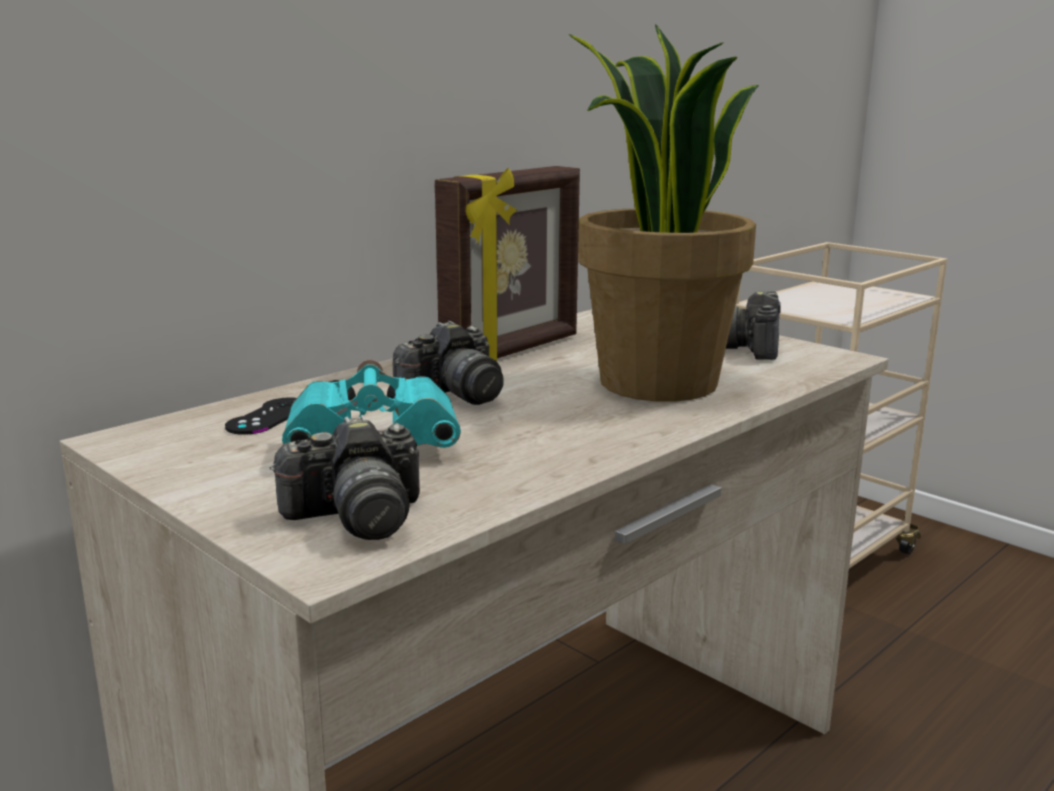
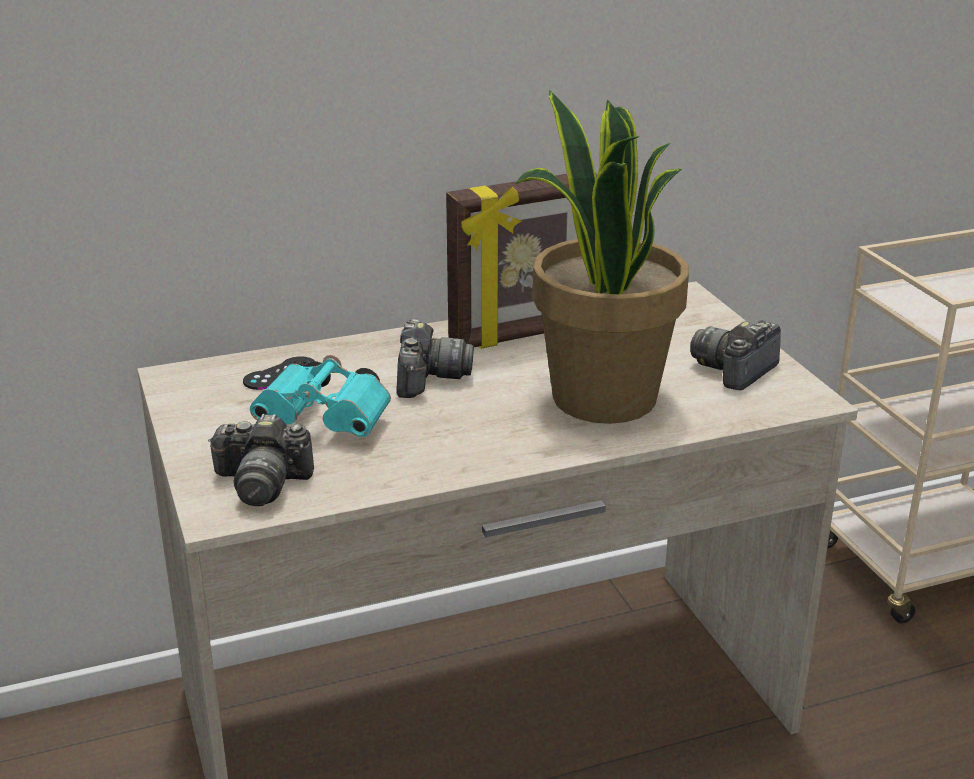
camera: 25 degrees right, 10 degrees up
(453, 395) = (428, 378): camera -> camera turned 75 degrees counterclockwise

